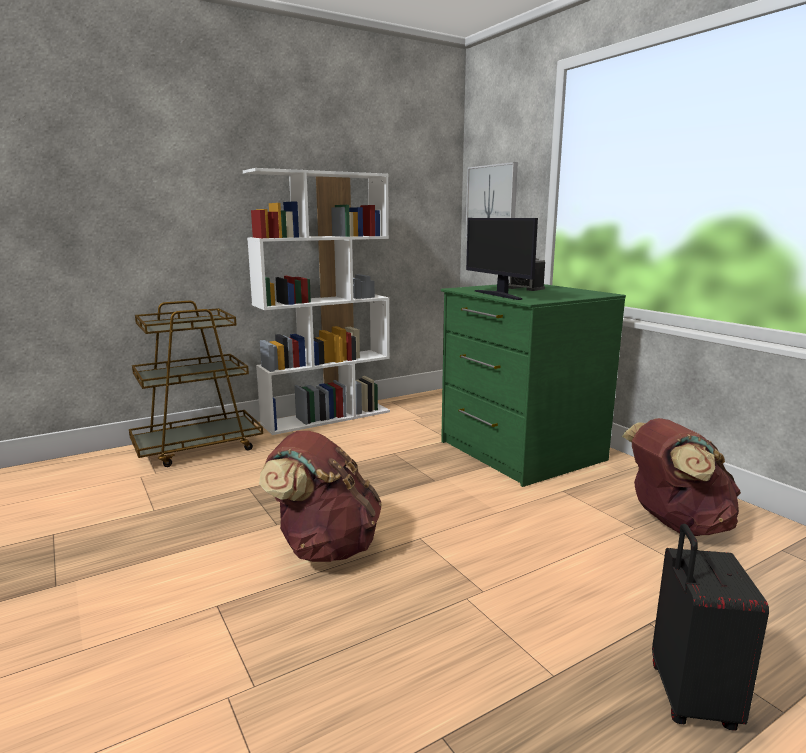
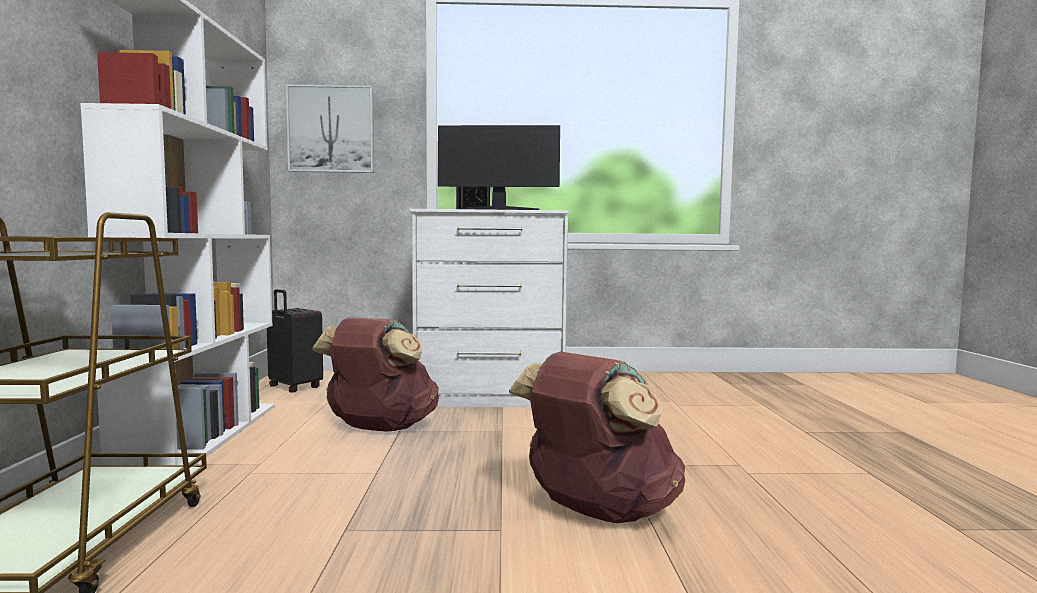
camera: 60 degrees left, 10 degrees down
(519, 451) = (490, 392): green dresser -> white dresser
(675, 524) = (676, 391): brown backpack -> brown backpack (380, 428)
(689, 698) = (893, 446): black suitcase -> black suitcase (294, 387)

